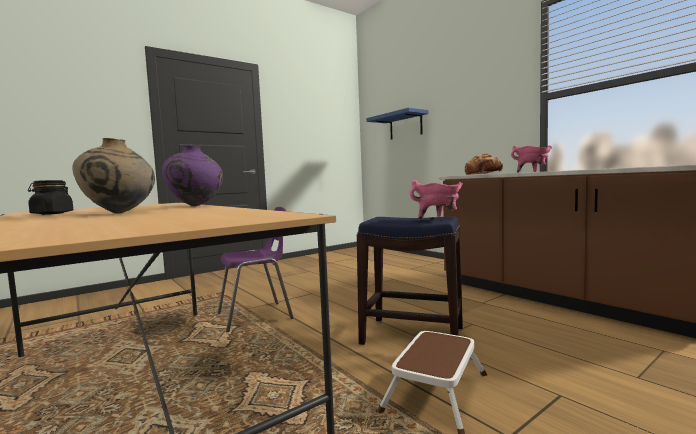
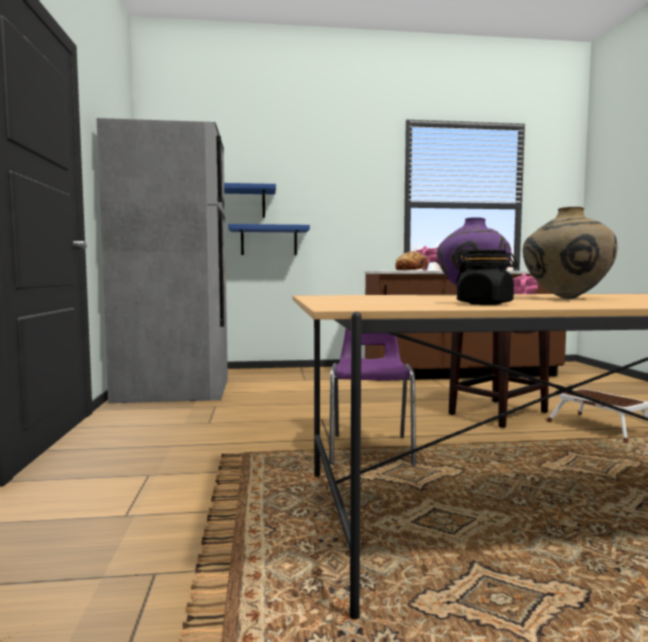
camera: 60 degrees left, 0 degrees up
(331, 258) = (174, 390): none -> grey fridge
(425, 153) = (269, 241): none -> blue shelf

